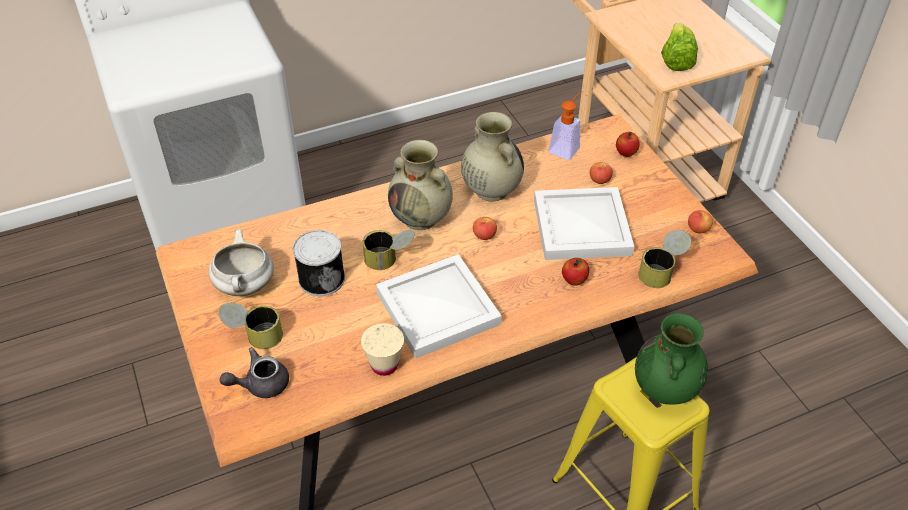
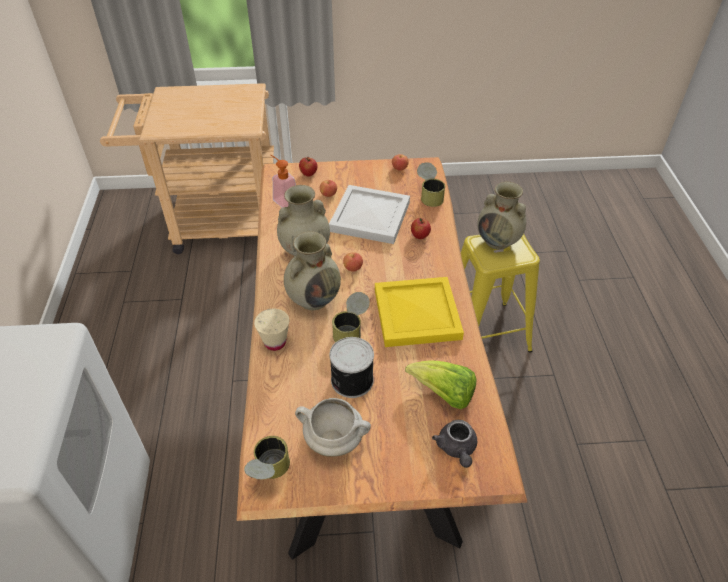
camera: 70 degrees left, 0 degrees up
(254, 336) = (399, 443): can -> can (269, 472)
(384, 365) = (463, 360): beige cup -> beige cup (275, 342)
(438, 307) = (415, 313): white tray -> yellow tray
(665, 390) = (498, 241): green vase -> beige vase
(676, 60) = (235, 118): lettuce -> lettuce (443, 394)

